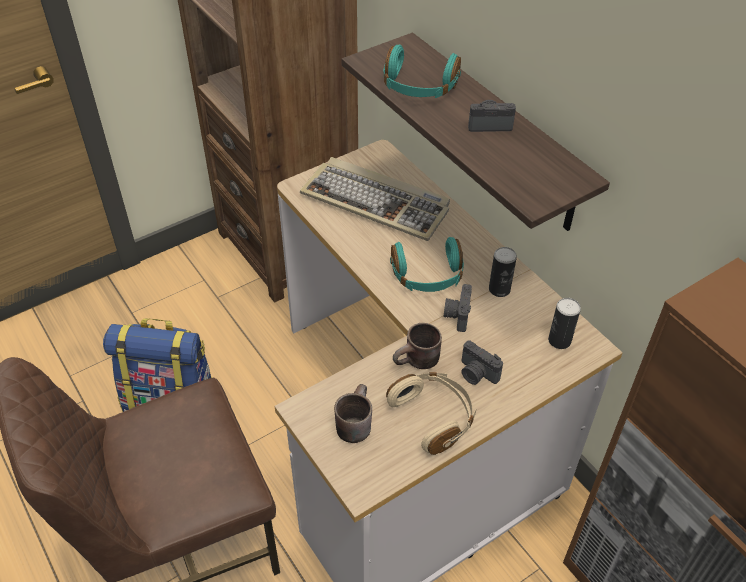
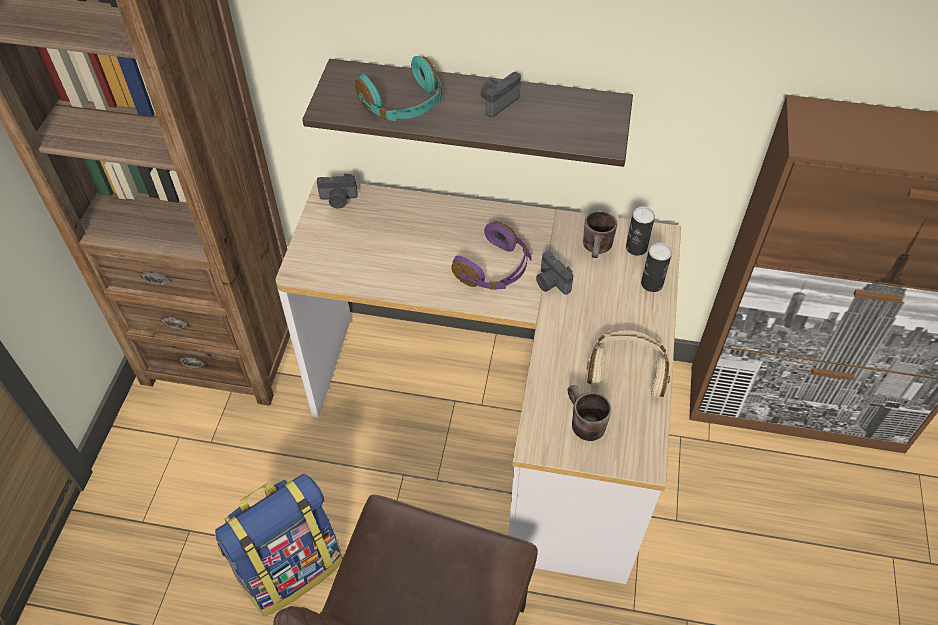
camera: 45 degrees left, 5 degrees up
(377, 202) = (381, 237): keyboard -> none
(418, 363) = (569, 340): brown mug -> brown mug (599, 249)
(428, 276) = (494, 269): turquoise headphones -> purple headphones
(476, 374) = (615, 316): camera -> camera (338, 200)
(499, 289) = (555, 240): can -> can (652, 284)

